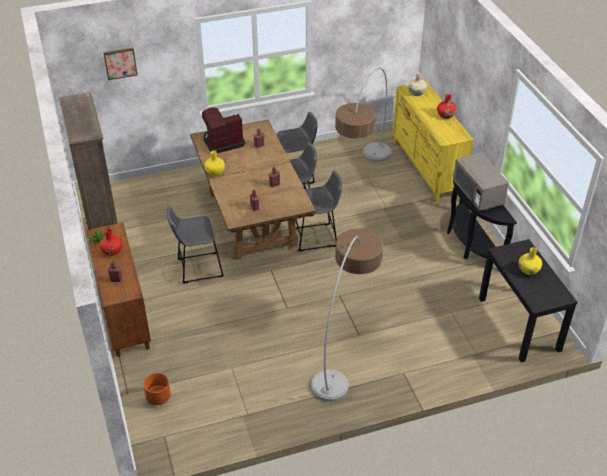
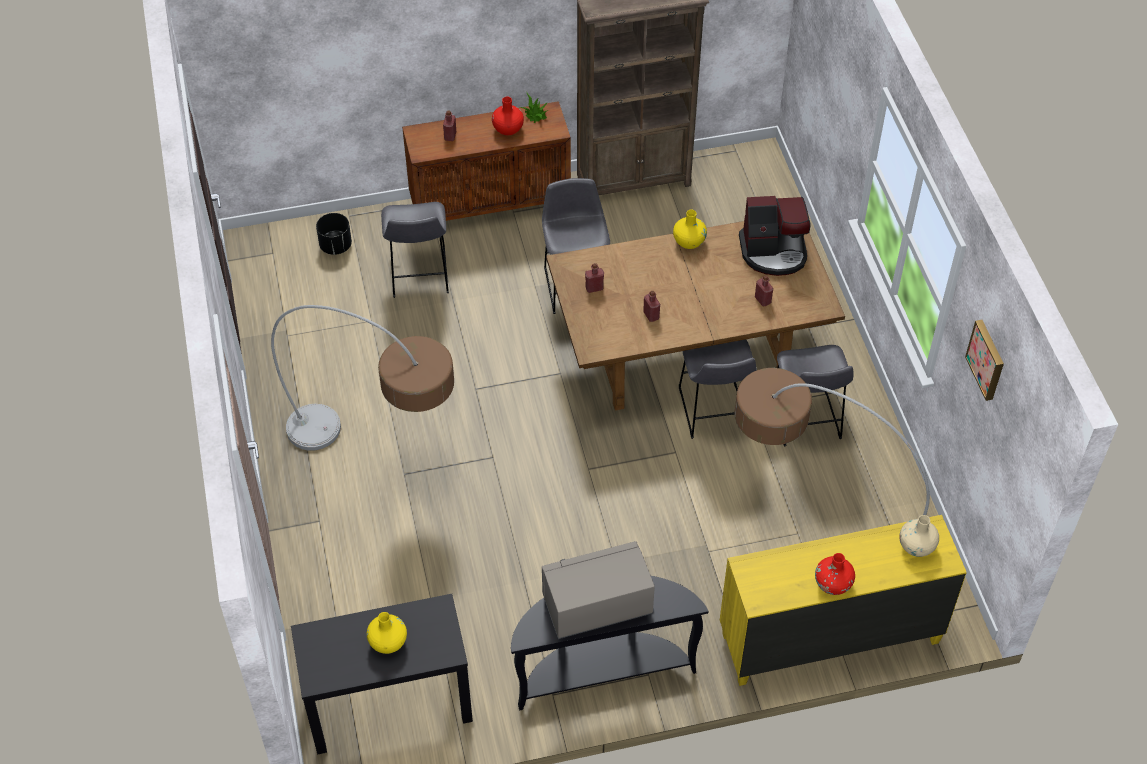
camera: 95 degrees right, 10 degrees up
(120, 63) = (831, 42): picture -> picture (987, 359)
(158, 397) = (336, 245): orange planter -> black planter
(223, 142) = (774, 252): coffee machine -> coffee machine turned 105 degrees clockwise
(317, 237) = (634, 440): grey stool -> grey stool (419, 276)

